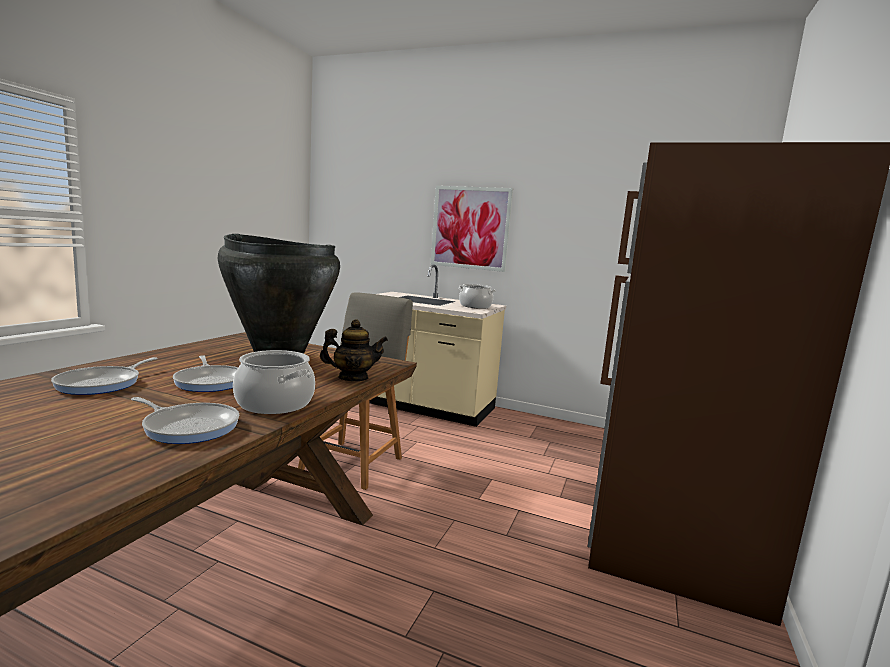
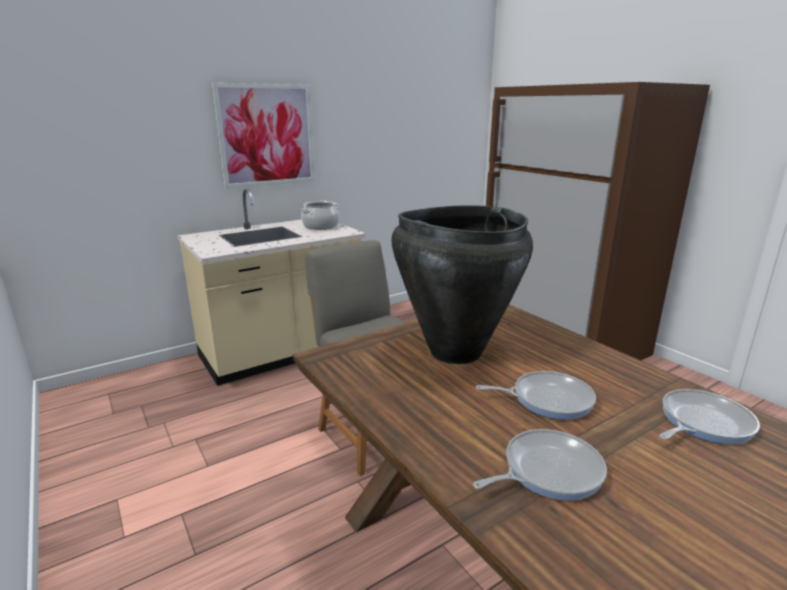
camera: 55 degrees left, 10 degrees up
(102, 384) = (547, 471): frying pan -> frying pan turned 75 degrees counterclockwise
(275, 403) = (627, 375): cooking pot -> none
(353, 378) = (546, 331): teapot -> none

